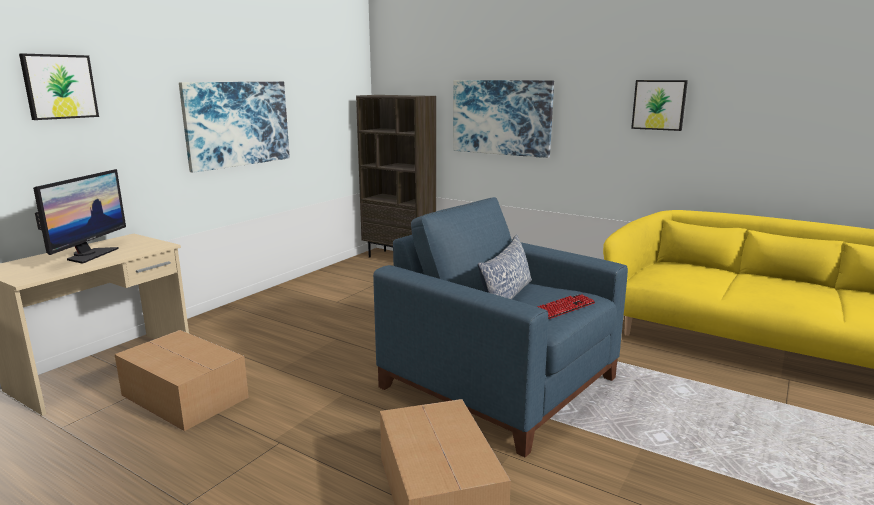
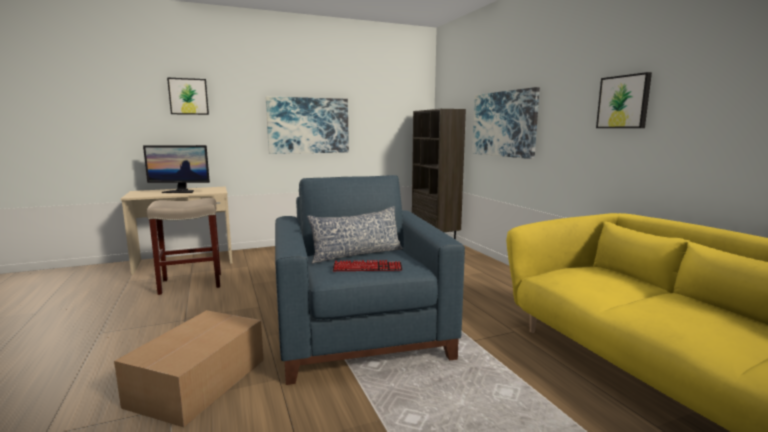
camera: 35 degrees right, 5 degrees down
(89, 255) = (180, 191): monitor -> monitor turned 45 degrees clockwise
(185, 397) = (190, 284): cardboard box -> beige stool

